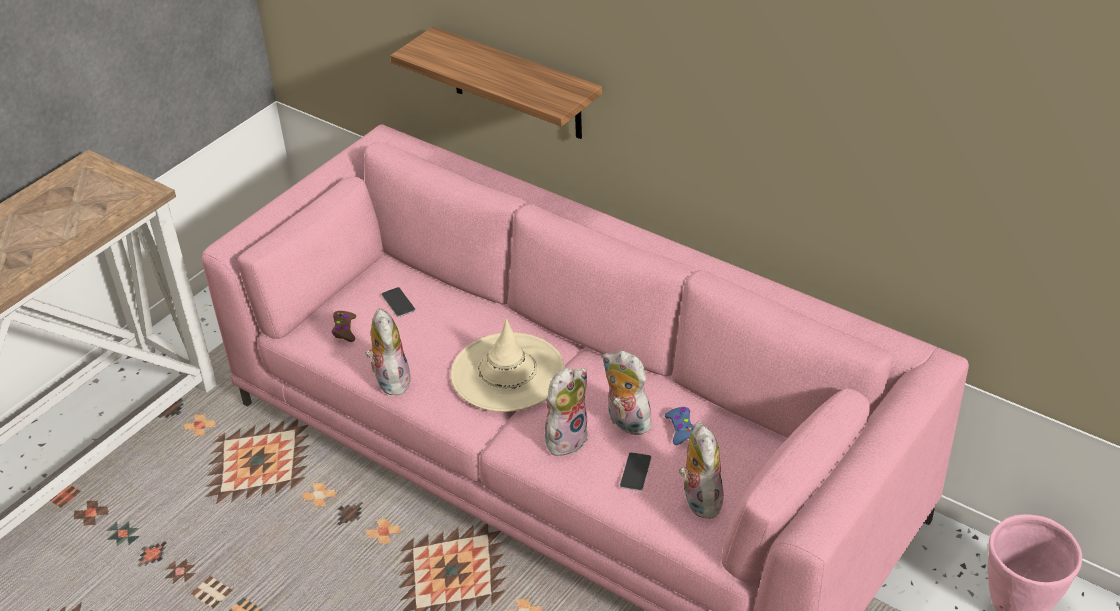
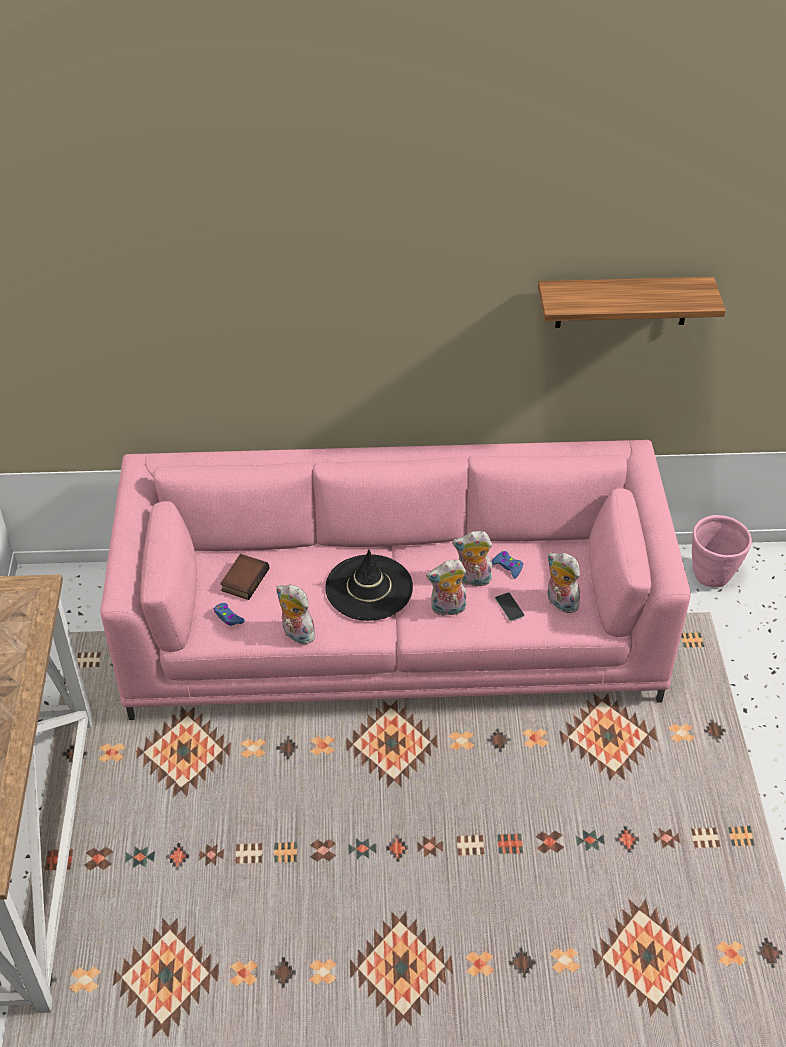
camera: 40 degrees left, 5 degrees up
(344, 330) = (228, 617): brown game controller -> blue game controller
(398, 302) = (244, 579): phone -> book
(507, 373) = (369, 588): beige hat -> black hat
(516, 85) = (263, 381): shelf -> shelf (622, 302)
(566, 438) = (447, 609): plush toy -> plush toy turned 105 degrees counterclockwise

